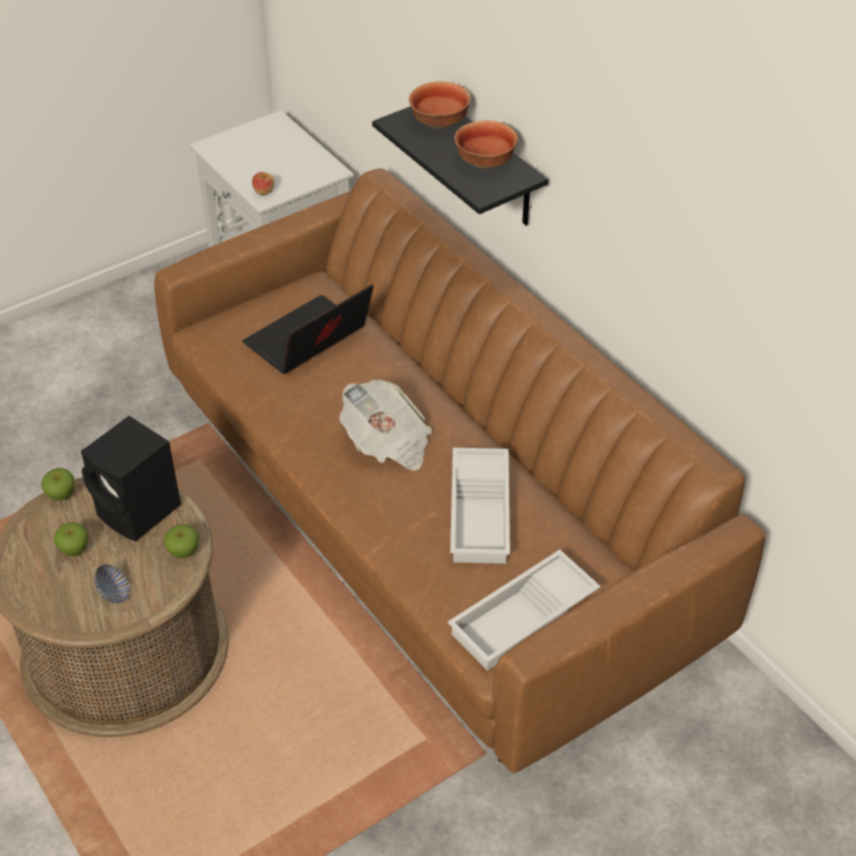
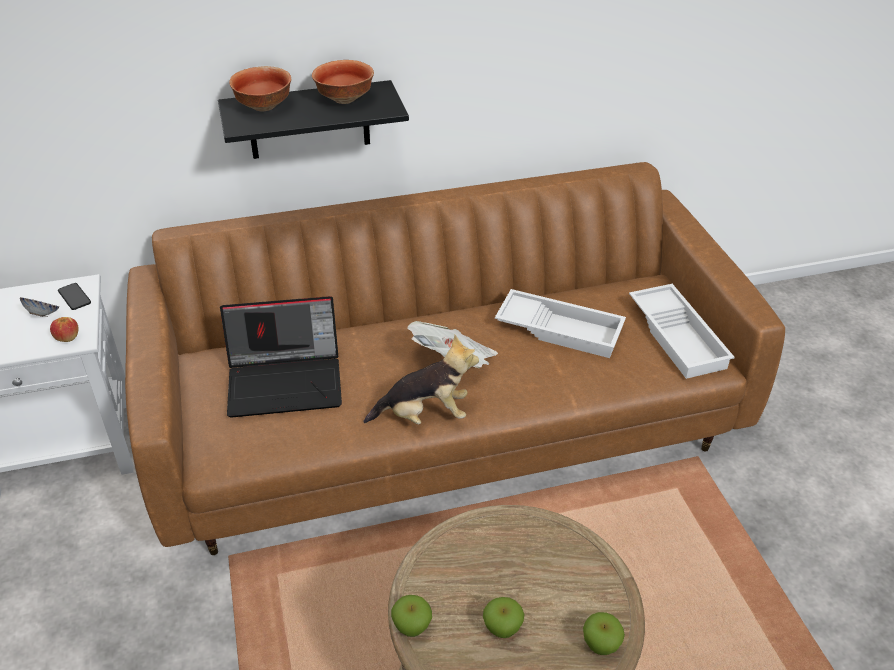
camera: 70 degrees left, 5 degrees down
(114, 594) = (579, 602): bowl -> bowl (43, 314)
(140, 512) = (470, 556): black speaker -> none
(183, 552) = (542, 530): apple -> apple (600, 645)
(305, 443) = (425, 415): none -> plush toy
(308, 342) = (286, 381): laptop -> laptop turned 75 degrees counterclockwise
(315, 173) = (74, 297): none -> phone

